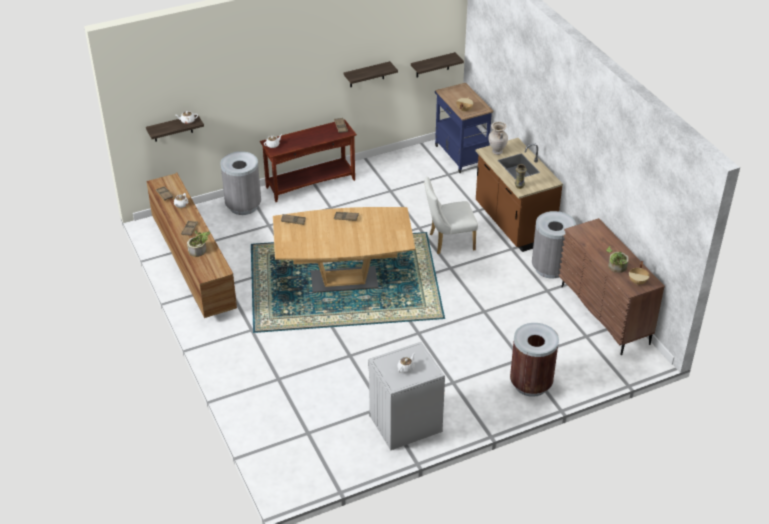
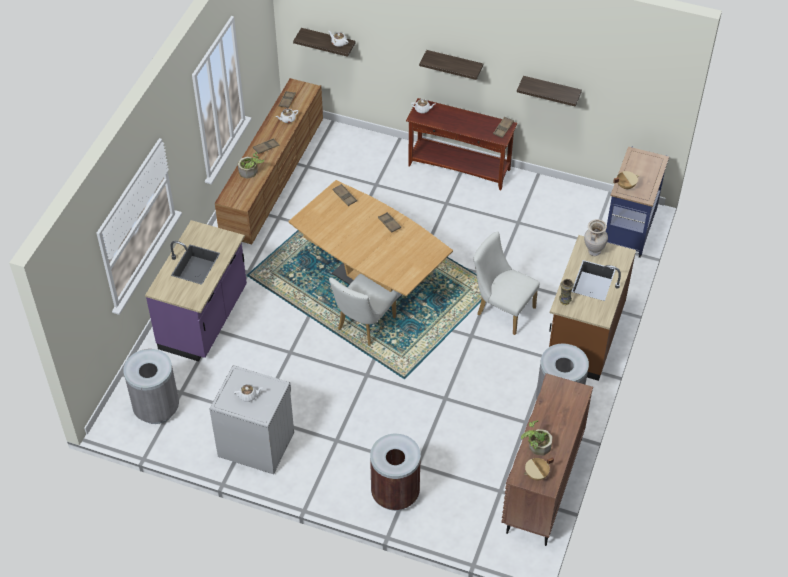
camera: 45 degrees right, 10 degrees up
(243, 206) = (378, 151): grey trash can -> grey trash can (157, 409)
(261, 378) = (204, 319): none -> purple counter
(376, 308) = (363, 326): none -> white chair
(432, 65) = (636, 118): shelf -> shelf (454, 64)

